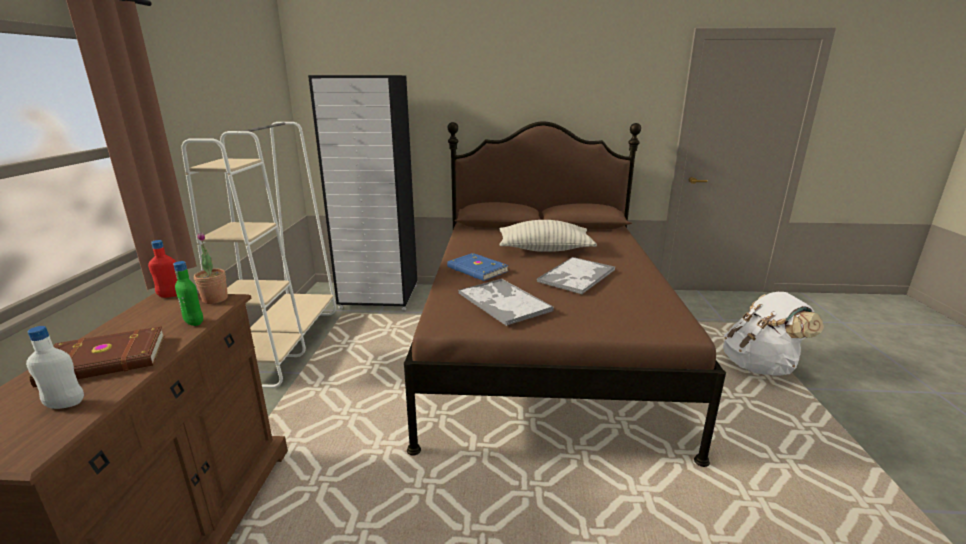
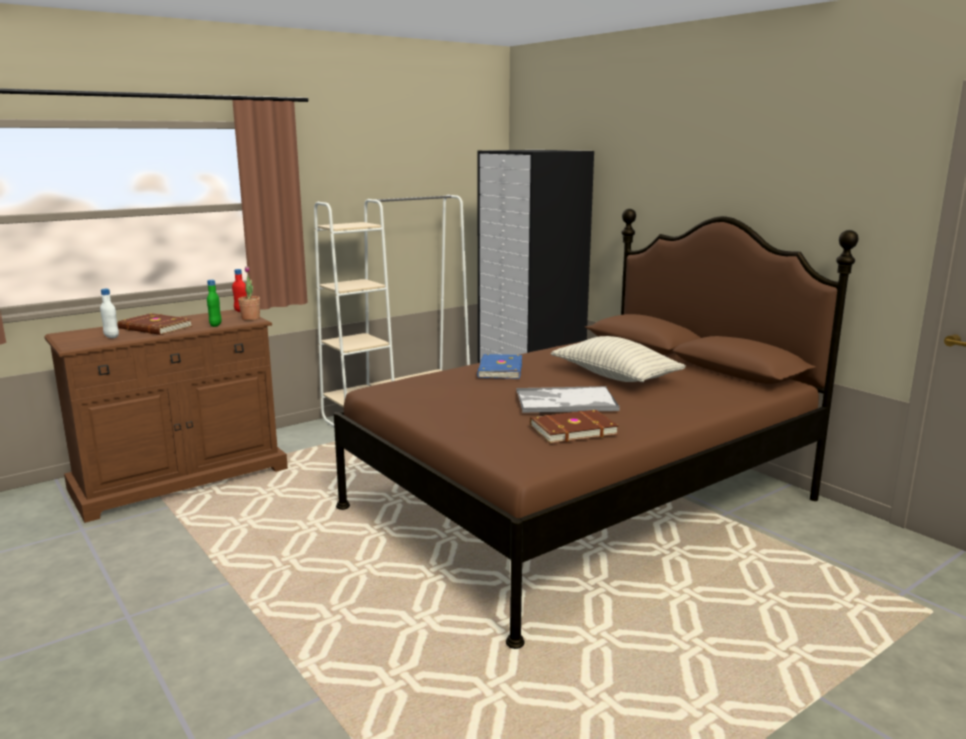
camera: 50 degrees right, 5 degrees down
(503, 302) = (445, 393): tray -> none
(632, 293) = (572, 429): none -> brown book
(760, 366) = (814, 647): white backpack -> none

